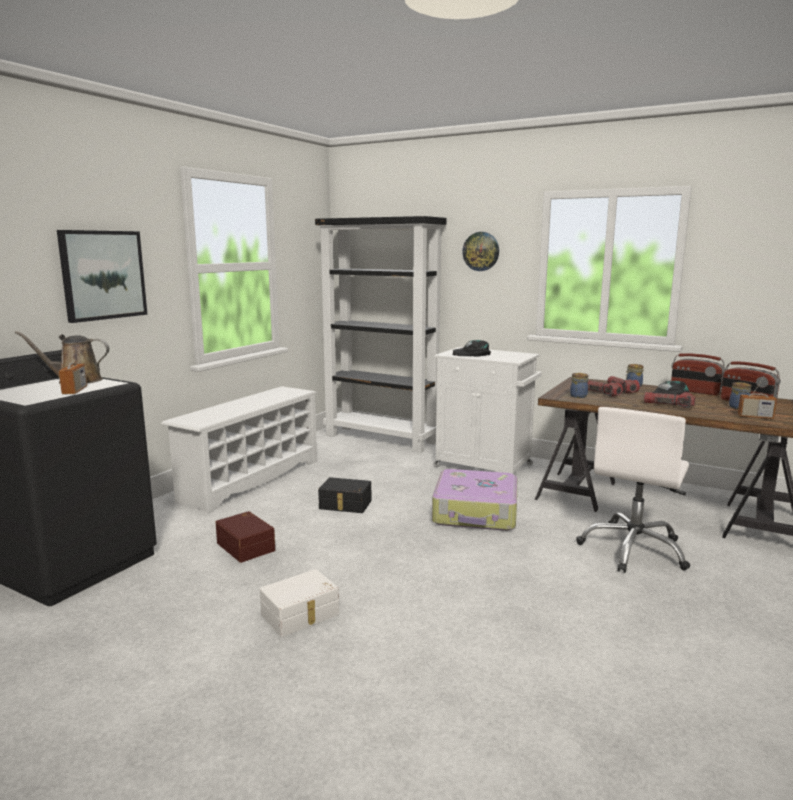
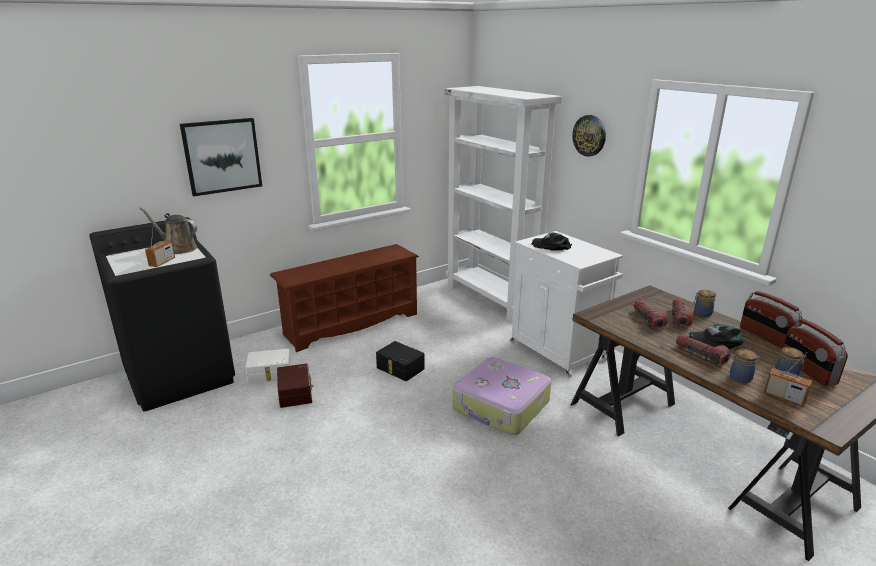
camera: 25 degrees right, 10 degrees up
(250, 479) = (351, 323): white shoe rack -> brown shoe rack
(301, 615) = (280, 472): white storage box -> white storage box (270, 374)
(382, 438) = (492, 299): black bookcase -> white bookcase
(579, 396) = (618, 319): jar -> jar (741, 378)
(634, 549) = (614, 493): white office chair -> none

